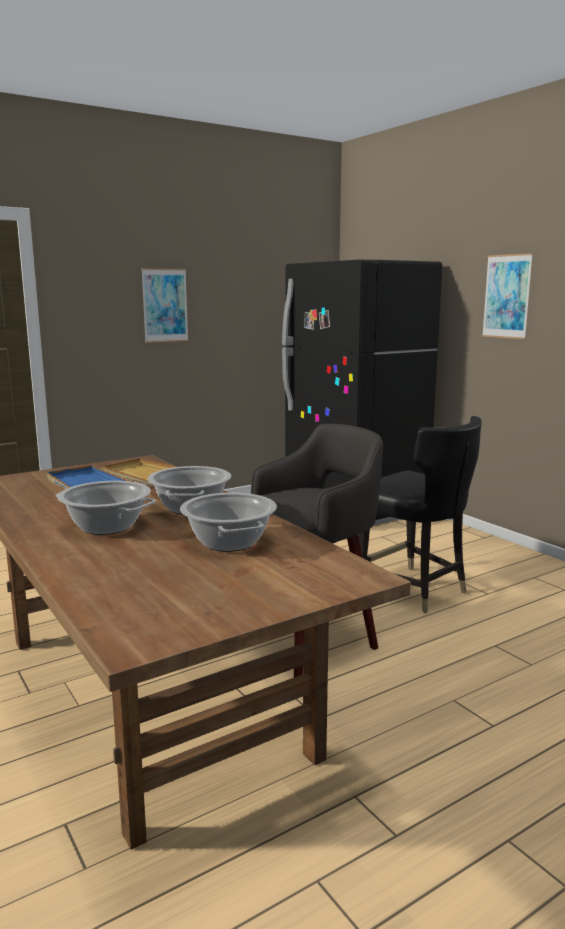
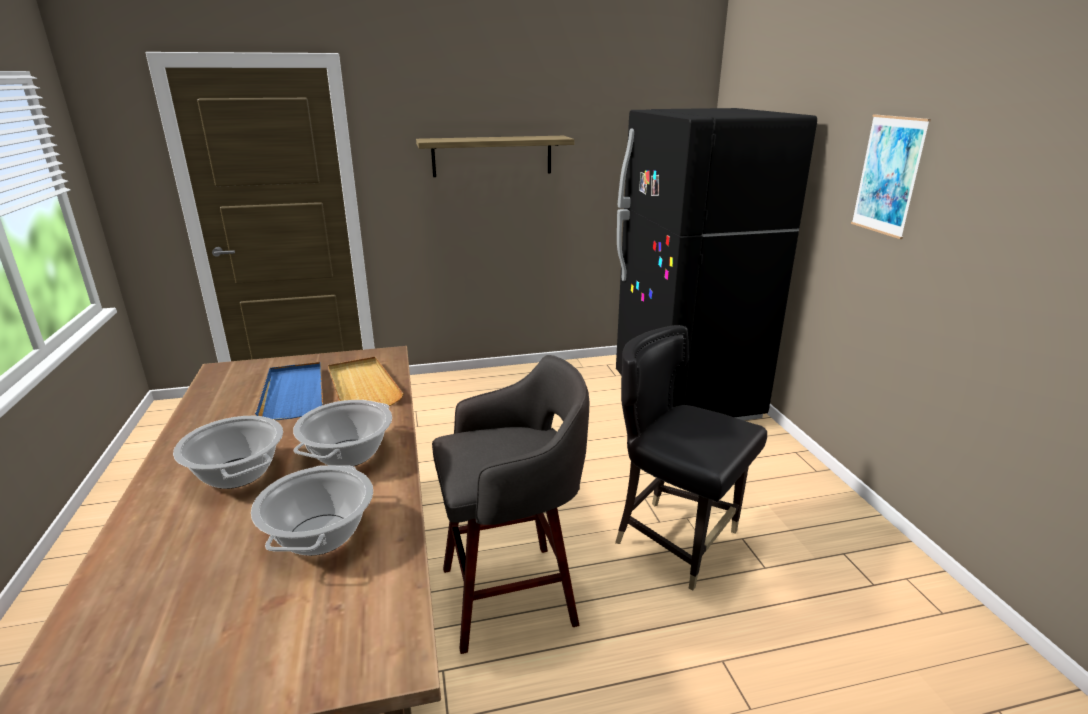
camera: 20 degrees right, 10 degrees up
(165, 305) = (492, 156): picture -> shelf
(413, 590) = (676, 540): black chair -> black chair turned 150 degrees clockwise

